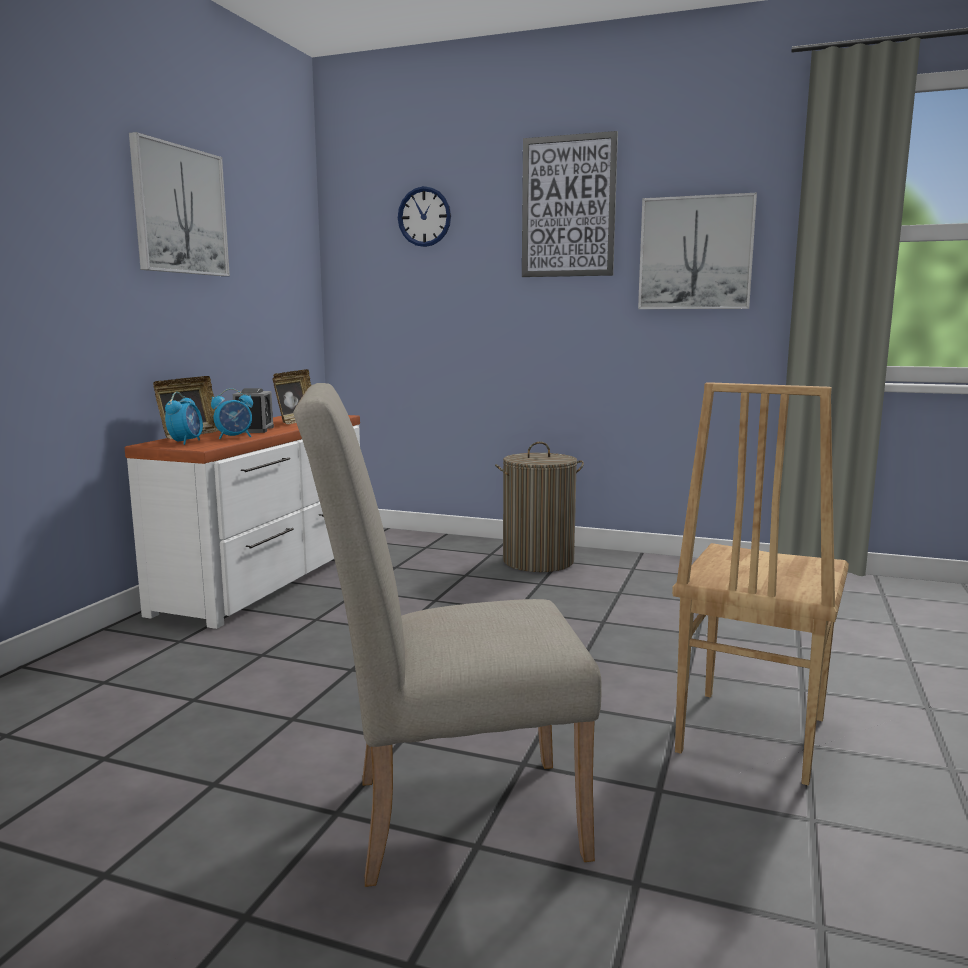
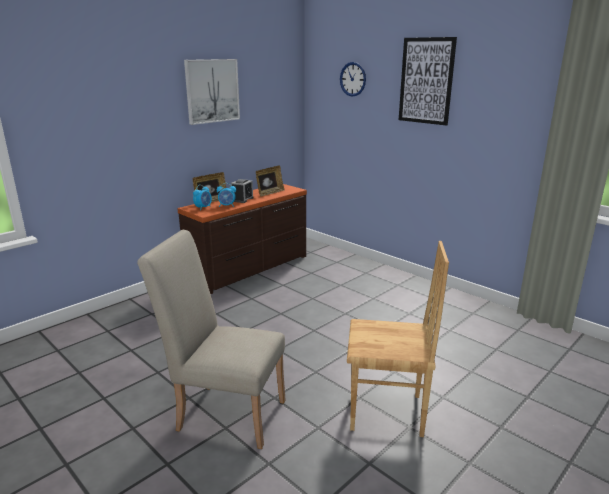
camera: 25 degrees right, 10 degrees up
(270, 578) = (250, 269): white dresser -> brown dresser
(538, 561) = (386, 282): laundry basket -> none
(695, 253) = (495, 117): picture -> none
(748, 734) = (387, 413): brown chair -> brown chair turned 135 degrees counterclockwise

